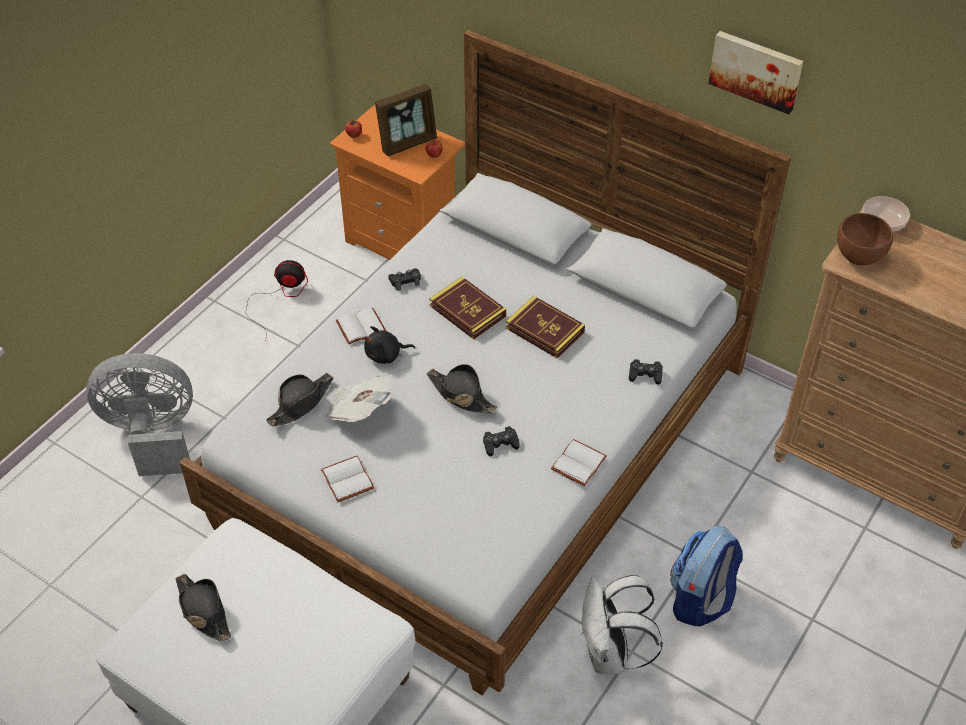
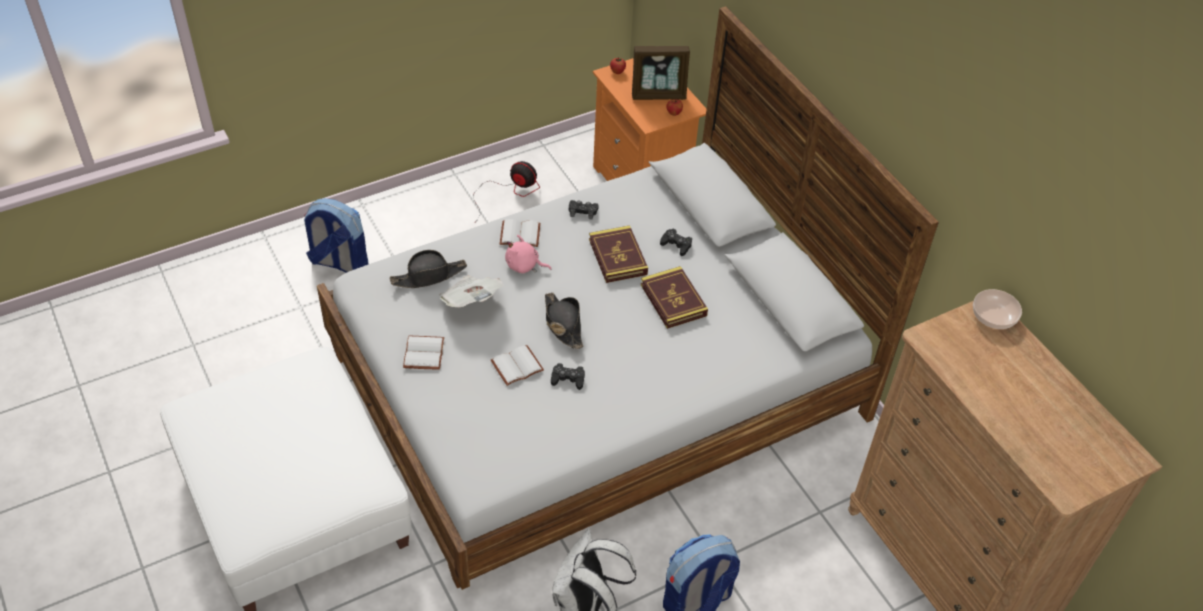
camera: 25 degrees right, 0 degrees up
(152, 435) = (339, 262): grey fan -> backpack
(203, 610) = (255, 408): black hat -> none
(386, 355) = (524, 266): black plush toy -> pink plush toy
(578, 462) = (623, 423): white book -> white book (517, 365)
(645, 375) = (735, 375): black game controller -> black game controller (676, 245)
(756, 70) = (928, 126): picture -> none
(858, 257) = (944, 338): brown bowl -> none

